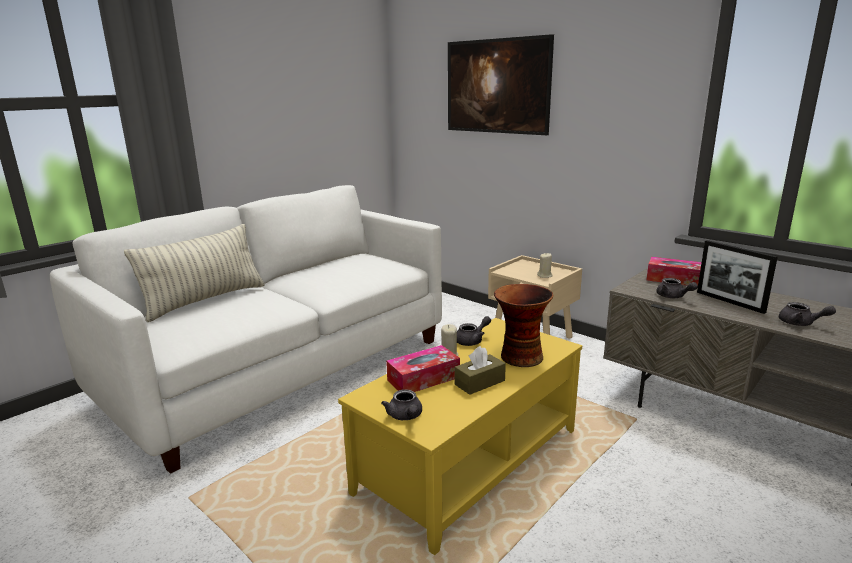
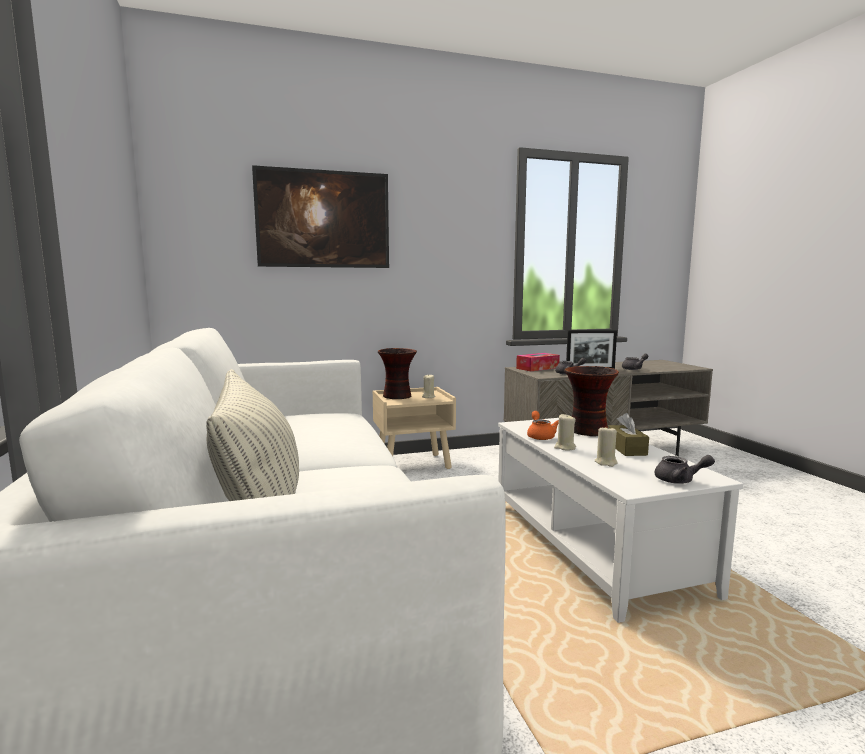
camera: 60 degrees left, 10 degrees down
(423, 379) = (606, 462): tissue box -> beige candle
(468, 460) = (590, 546): yellow coffee table -> white coffee table
(472, 341) = (540, 436): grey teapot -> orange teapot
(525, 267) = (398, 396): none -> vase

